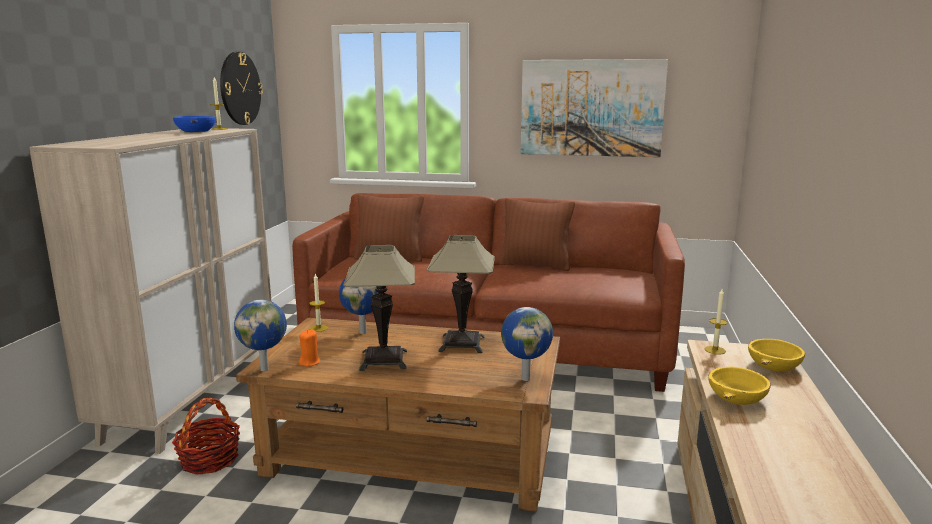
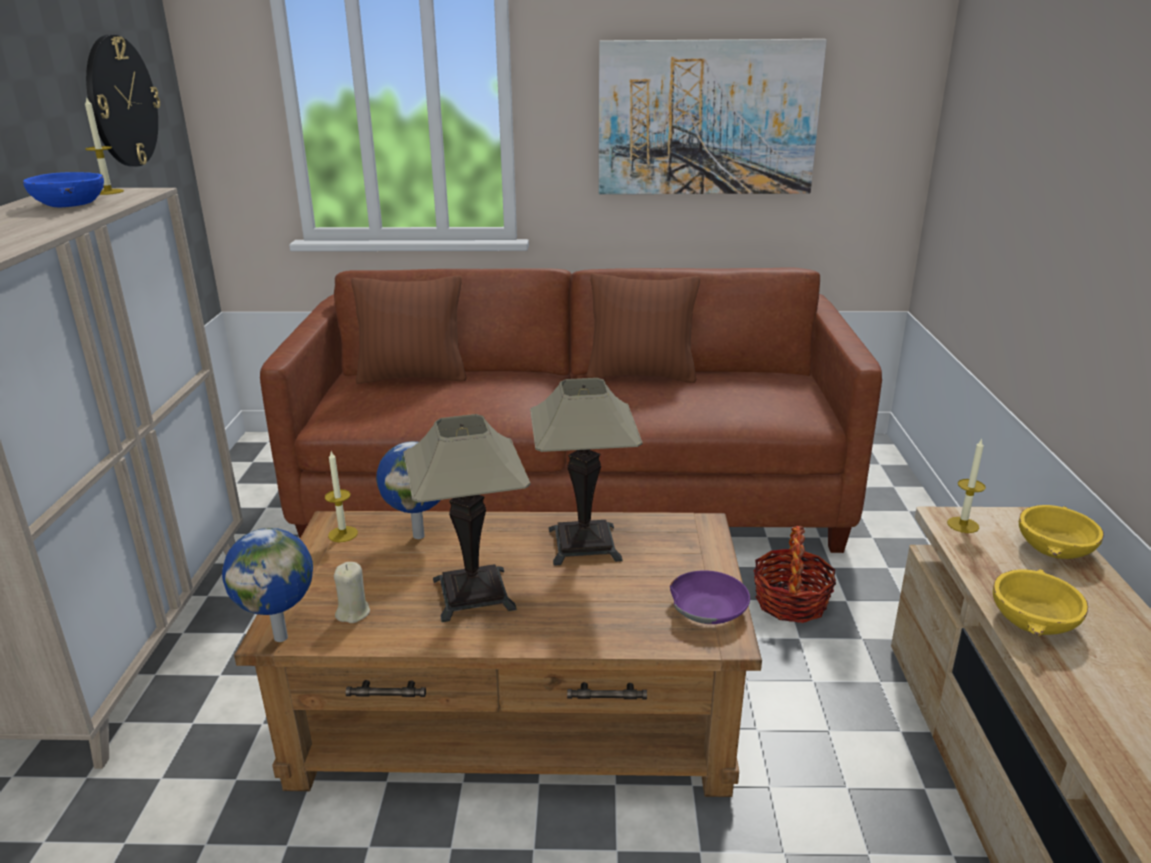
camera: 10 degrees left, 10 degrees up
(209, 459) = (192, 769): basket -> basket (790, 602)
(310, 362) = (353, 613): orange candle -> beige candle
(525, 378) = (708, 608): globe -> purple bowl

